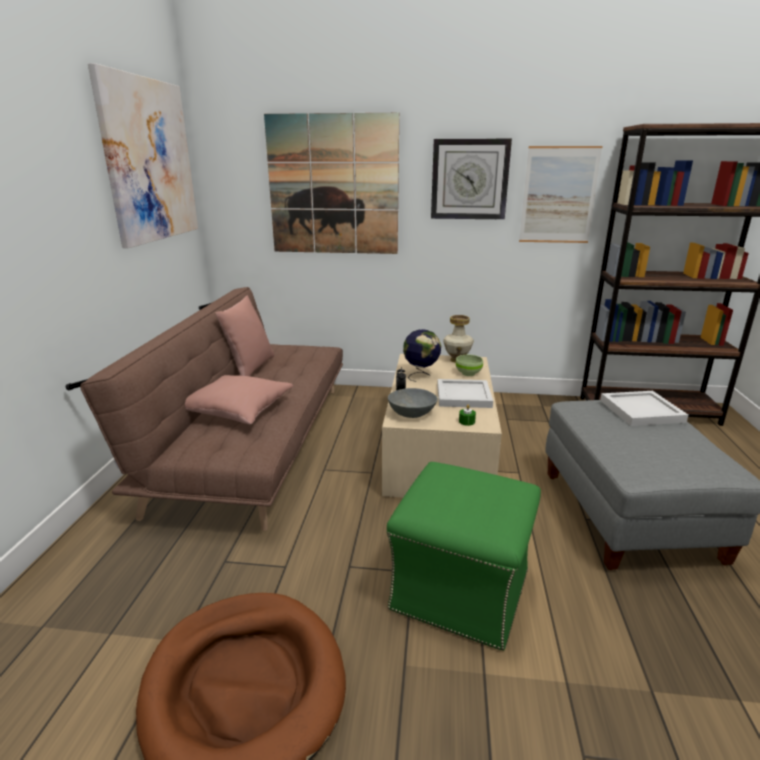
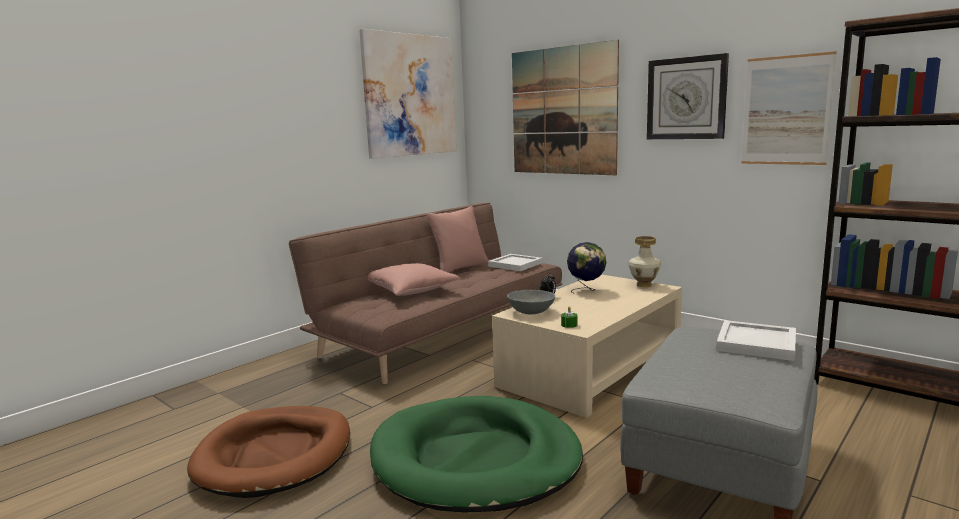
camera: 35 degrees right, 10 degrees down
(462, 590) = (475, 460): green ottoman -> green dog bed
(464, 396) = (600, 309): white tray -> white tray (515, 265)
(469, 373) = (636, 295): green bowl -> none

